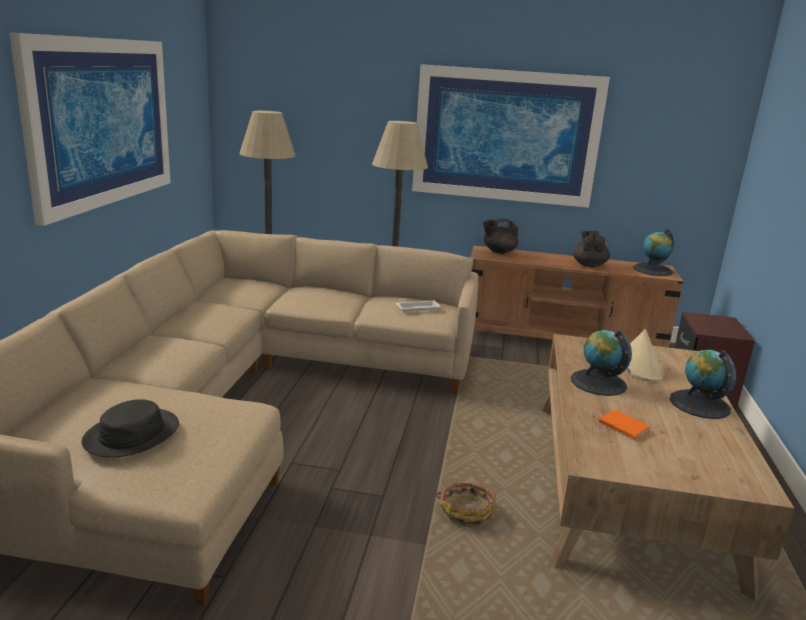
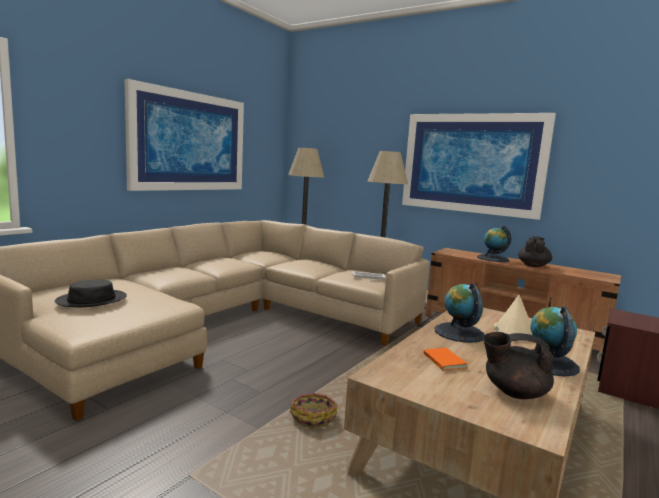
camera: 25 degrees right, 10 degrees down
(498, 251) = (461, 252): black teapot -> black teapot (514, 392)
(653, 270) = (595, 274): globe -> globe (493, 258)

